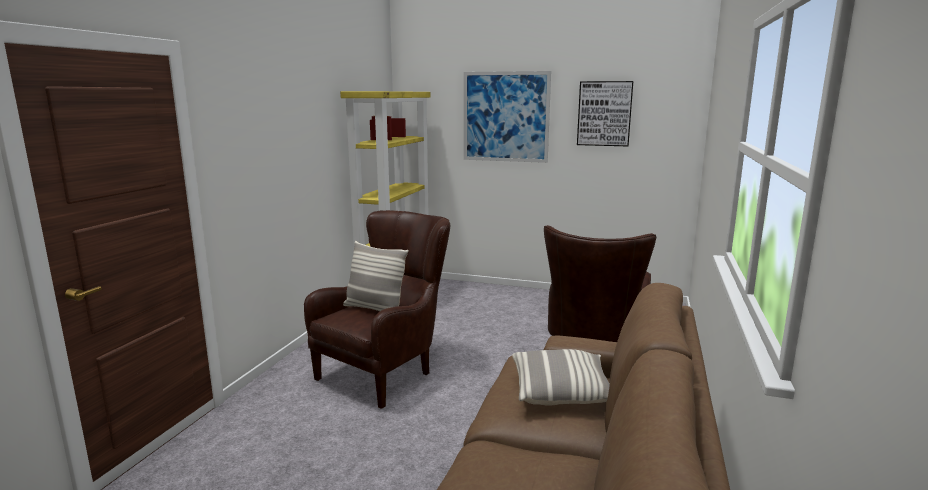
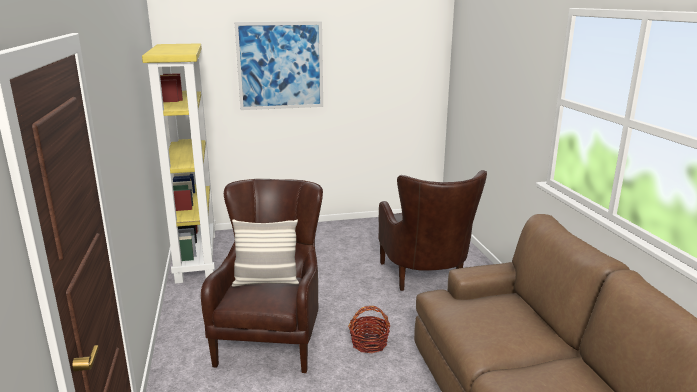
camera: 30 degrees left, 5 degrees up
(467, 402) = (369, 343): none -> basket
(561, 392) = (501, 315): pillow -> none
(604, 113) = (370, 59): picture -> none

